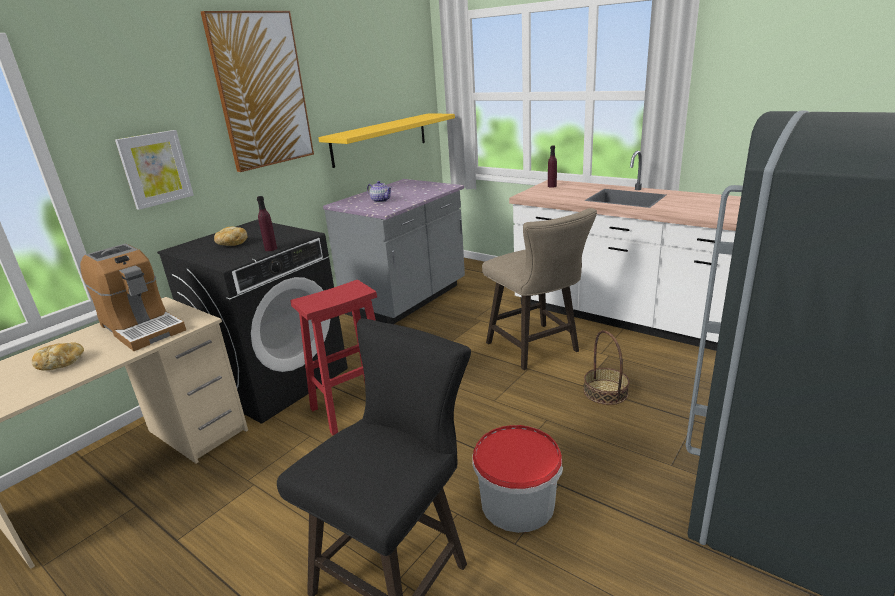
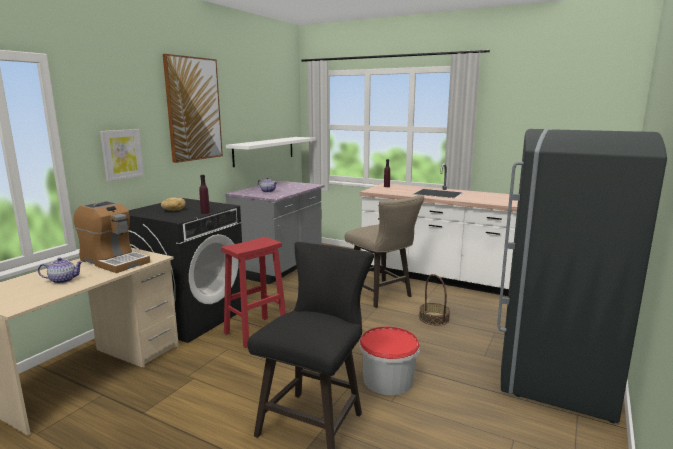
camera: 10 degrees left, 10 degrees down
(62, 364) = (62, 280): bread -> teapot
(380, 139) = (264, 151): yellow shelf -> white shelf

